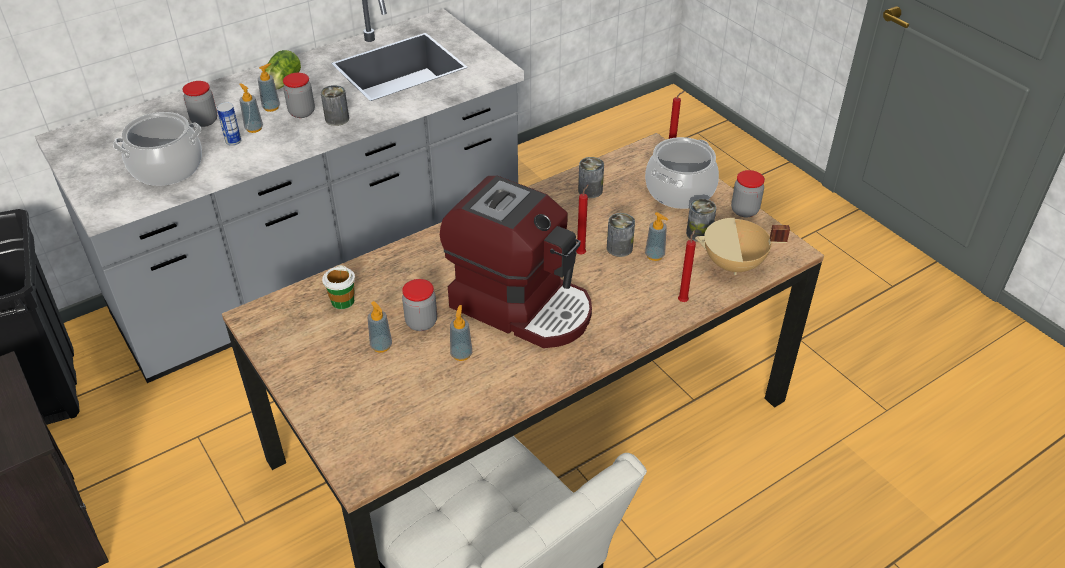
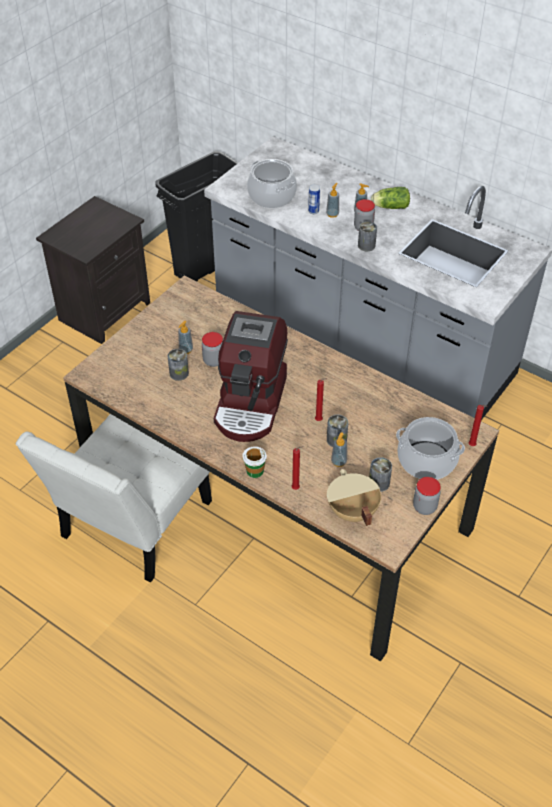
camera: 70 degrees right, 5 degrees up
(204, 121) = (327, 191): jar -> none
(342, 301) = (216, 320): cup -> cup (254, 471)
(461, 354) = (194, 387): soap dispenser -> none
(590, 190) = (395, 407): can -> can (179, 373)

